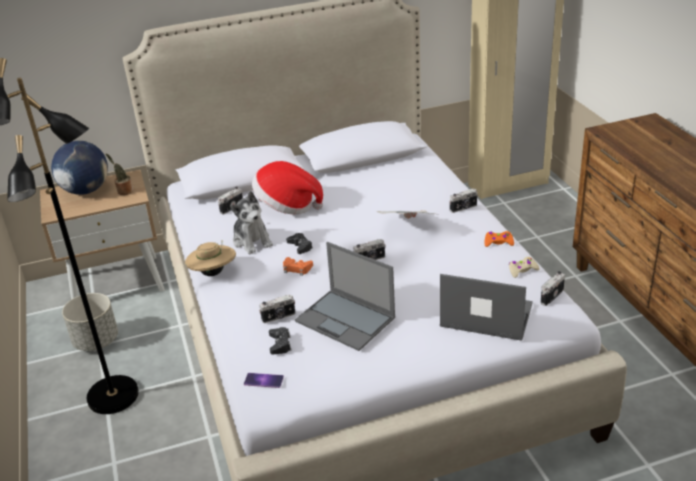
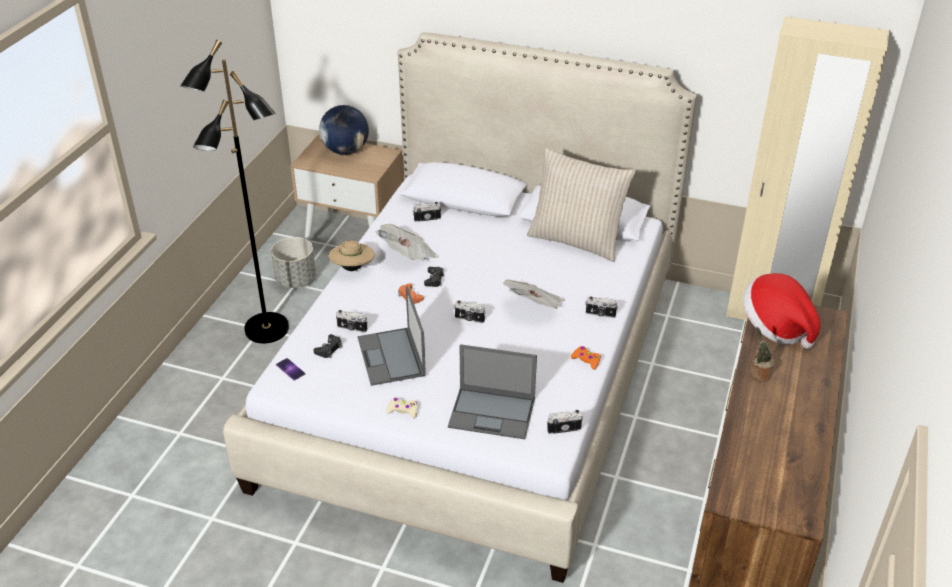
camera: 35 degrees right, 5 degrees up
(124, 191) = (369, 164): potted plant -> potted plant (758, 374)
(252, 241) = (408, 256): plush toy -> newspaper
(287, 206) = (468, 238): hat -> hat (776, 326)
(376, 170) = (576, 240): none -> beige pillow
(485, 315) = (493, 413): laptop -> laptop turned 135 degrees clockwise
(522, 270) = (572, 394): beige game controller -> beige game controller (402, 410)

